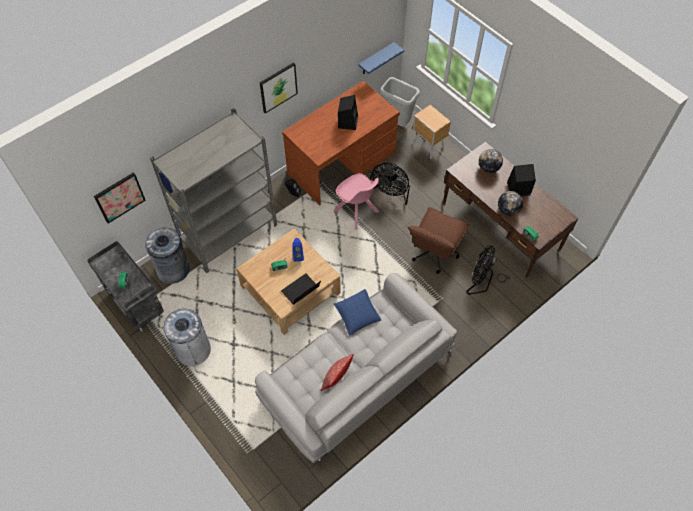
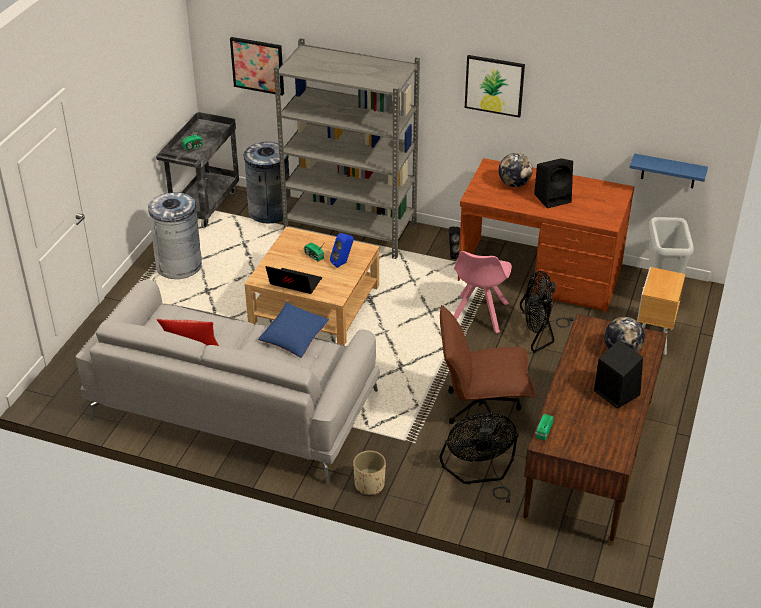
camera: 60 degrees right, 20 degrees down
(462, 336) = (369, 485): none -> beige planter
(508, 210) = (567, 394): globe -> globe (514, 184)

